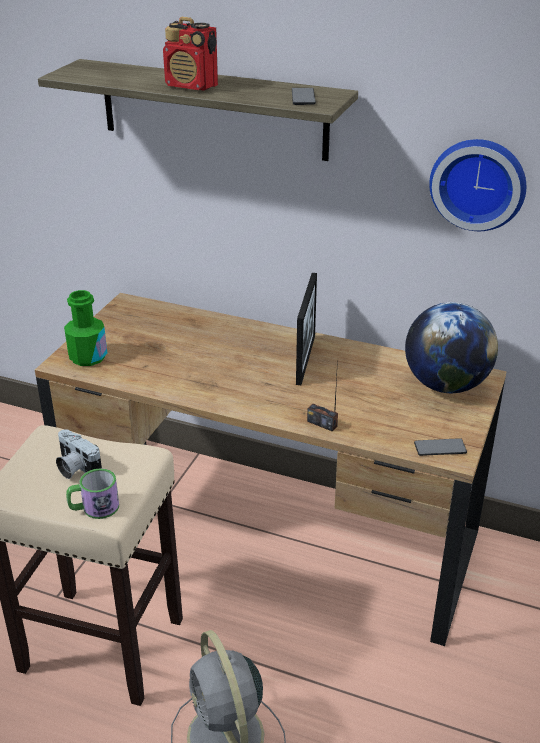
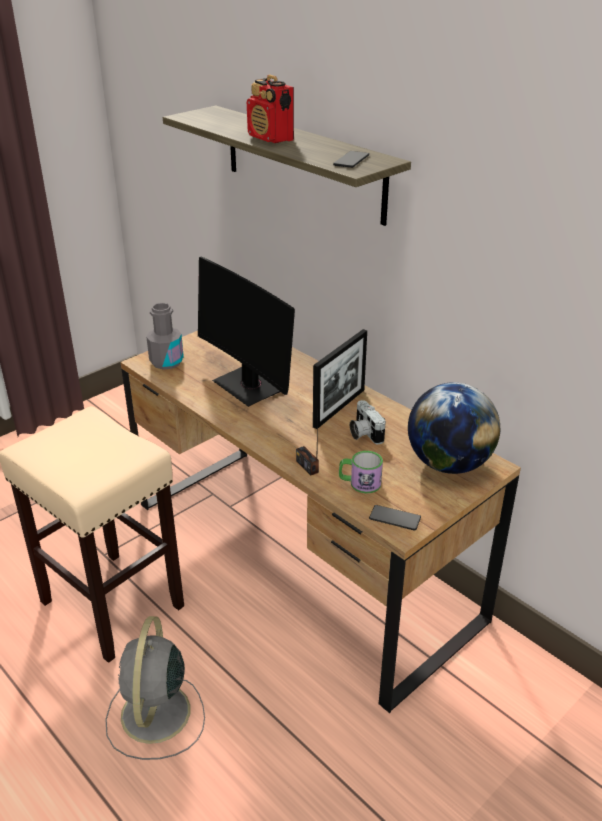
camera: 25 degrees right, 0 degrees up
(75, 468) = (87, 445): camera -> camera (364, 433)
(88, 357) = (166, 362): green bottle -> grey bottle
(94, 508) = (75, 481): mug -> mug (359, 483)
(199, 360) = (249, 386): none -> monitor
(478, 183) = (507, 270): wall clock -> none

